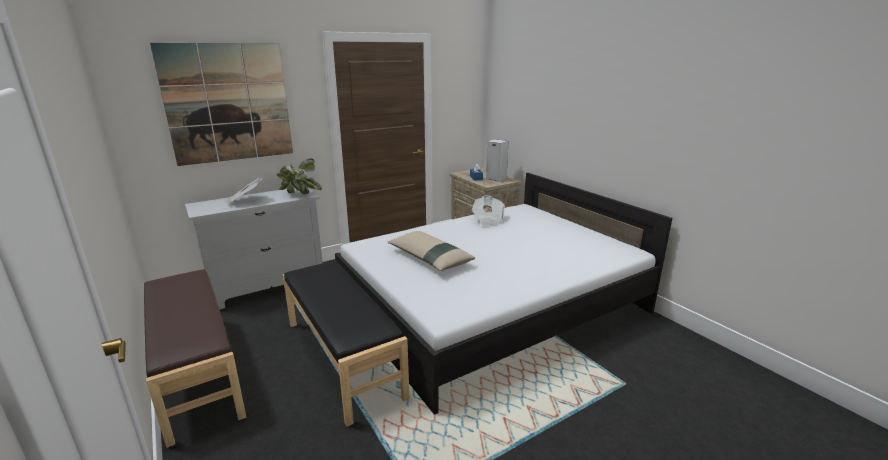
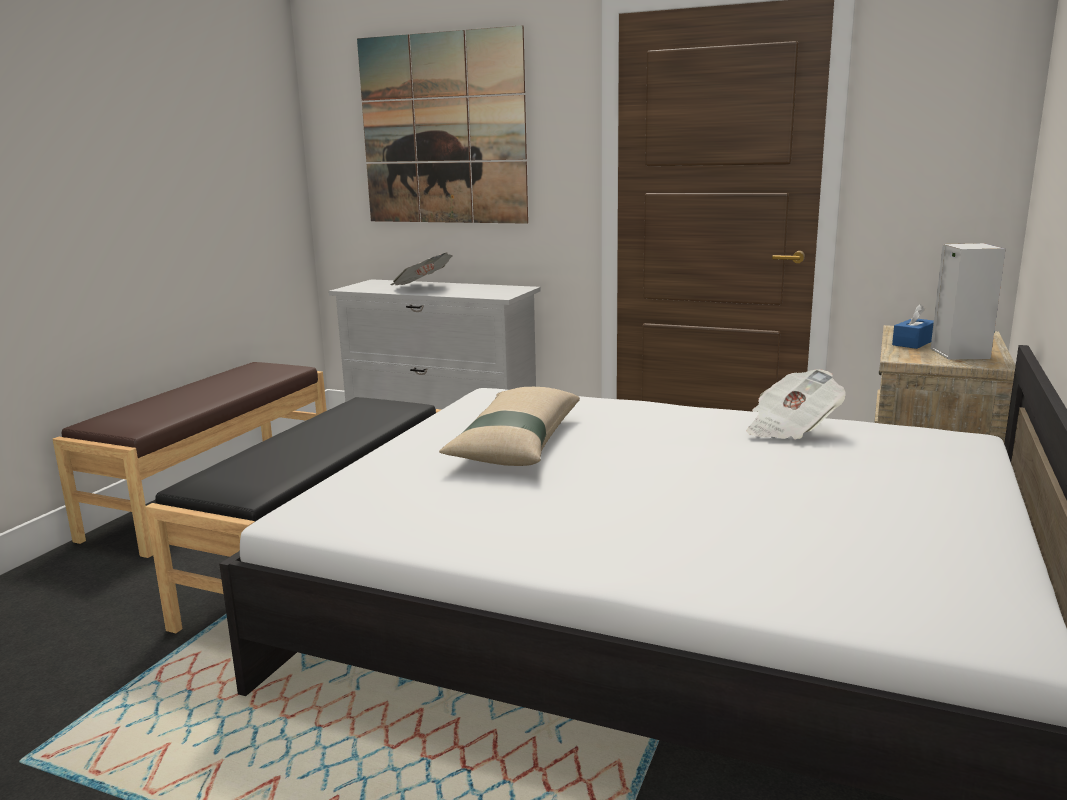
camera: 55 degrees right, 5 degrees down
(299, 195) = (494, 293): potted plant -> none

